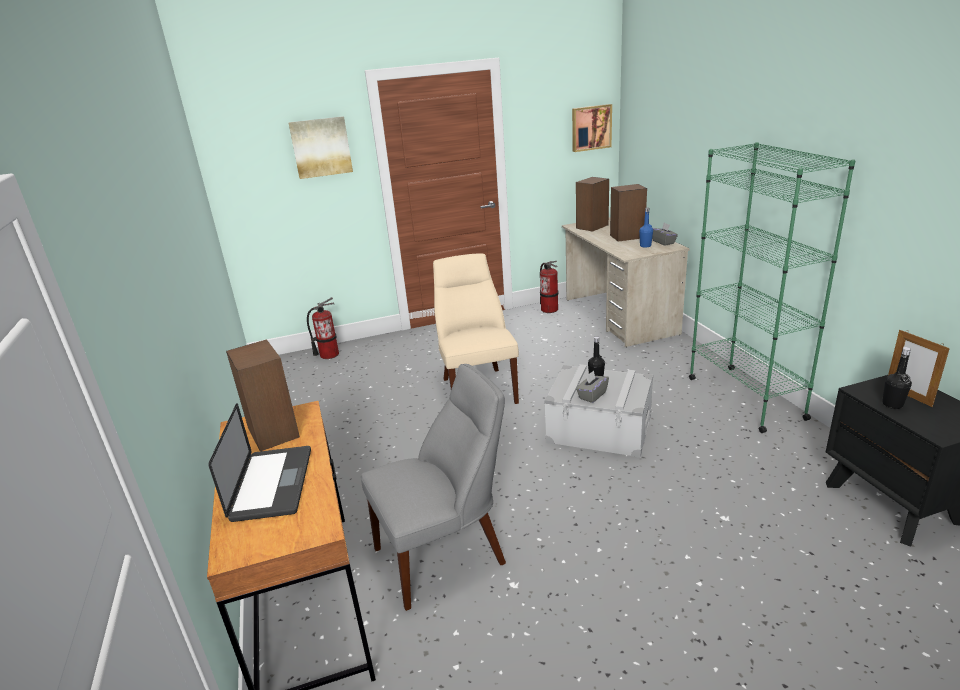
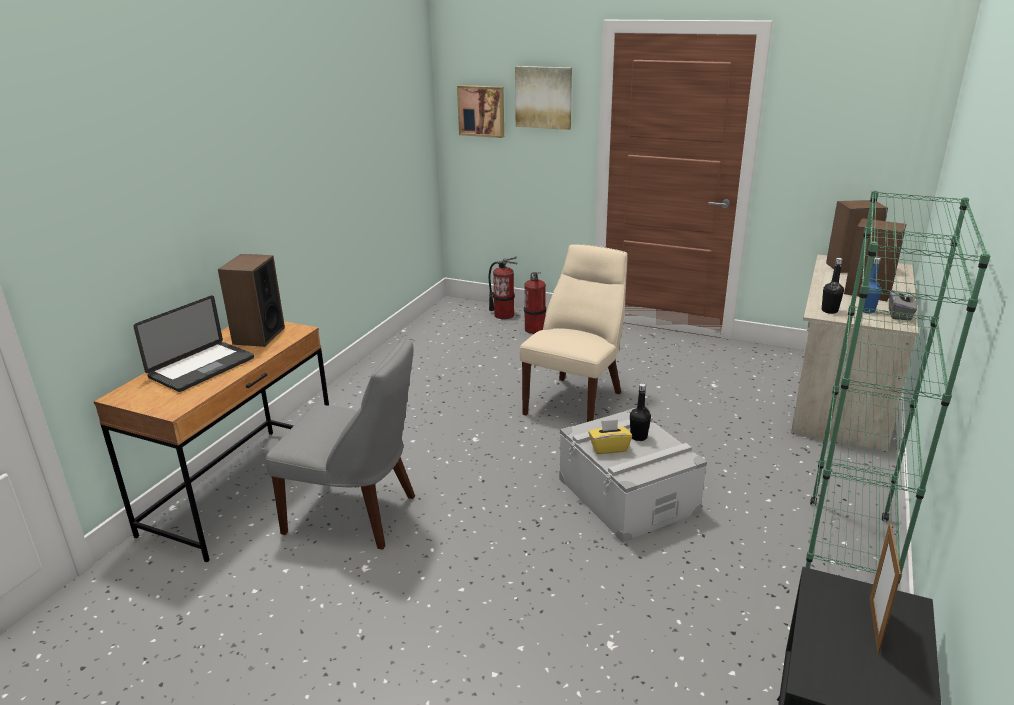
camera: 40 degrees right, 0 degrees up
(549, 309) = (769, 357): fire extinguisher -> fire extinguisher (535, 329)
(591, 127) = (896, 132): picture -> picture (482, 111)
(592, 395) = (609, 448): grey tissue box -> yellow tissue box
(892, 404) = (829, 619): black bottle -> black bottle (829, 311)

